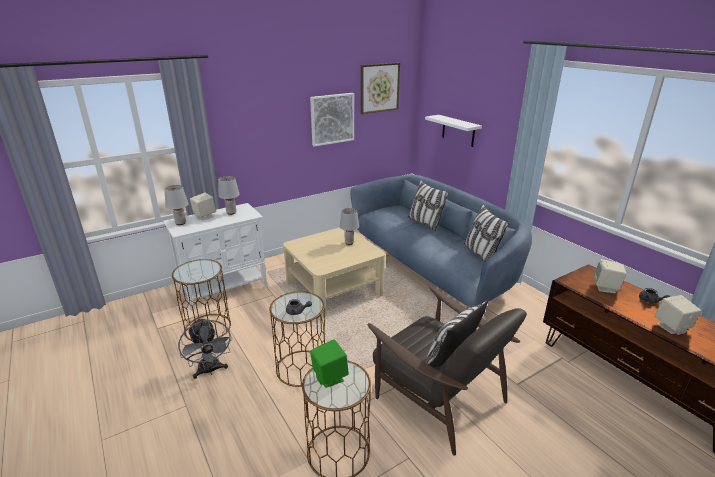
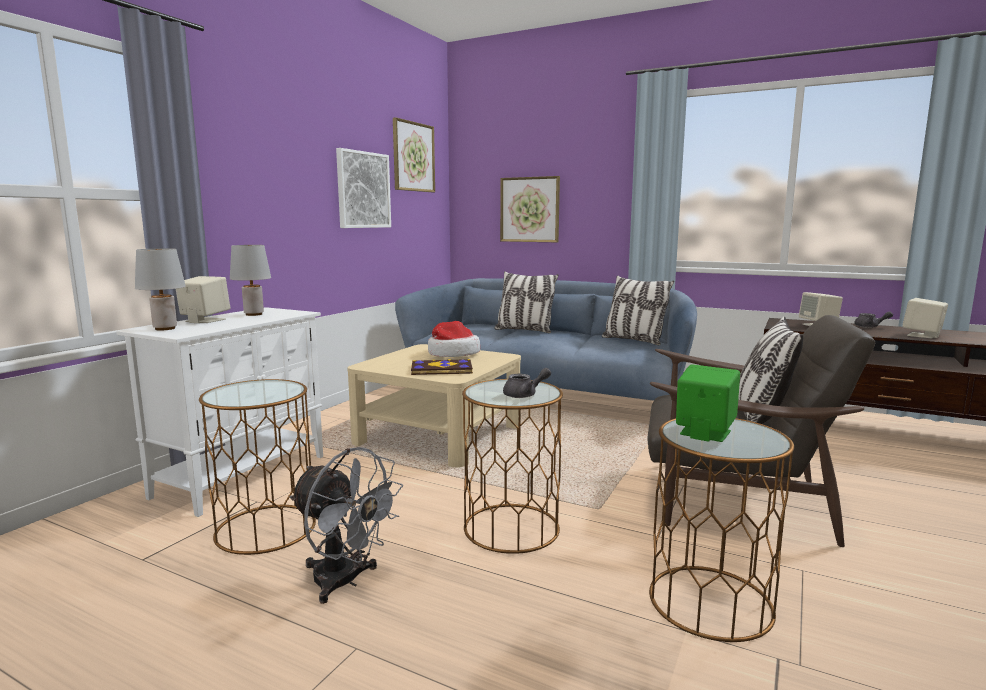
camera: 30 degrees left, 15 degrees down
(324, 258) = (441, 370): none -> book
(349, 242) = (452, 354): grey table lamp -> hat
(458, 130) = (529, 209): white shelf -> picture

